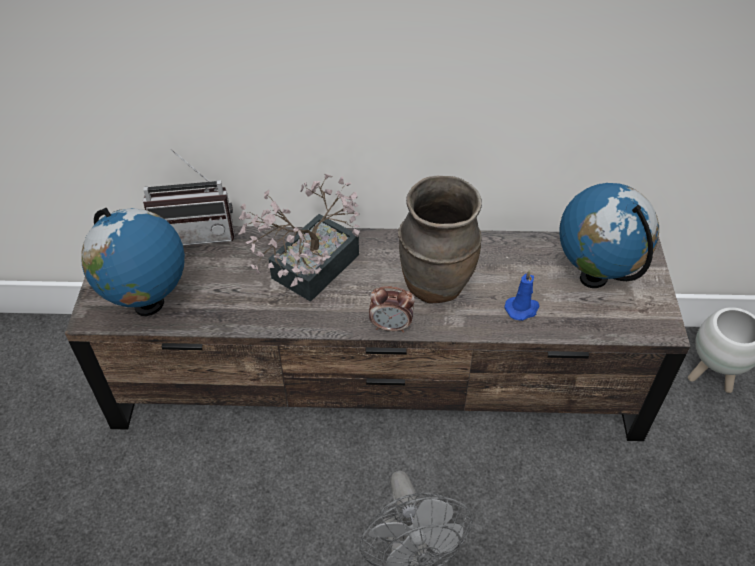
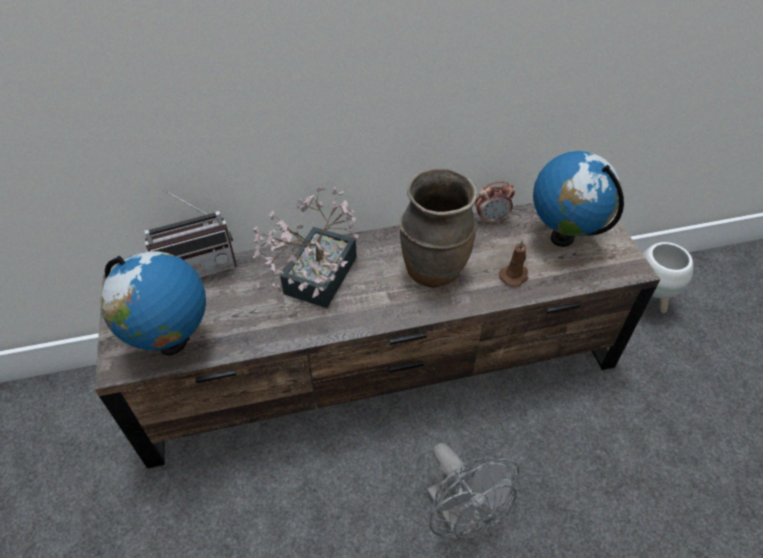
camera: 15 degrees left, 0 degrees up
(391, 326) = (408, 315): alarm clock -> alarm clock (491, 219)
(522, 308) = (514, 276): blue candle -> brown candle

